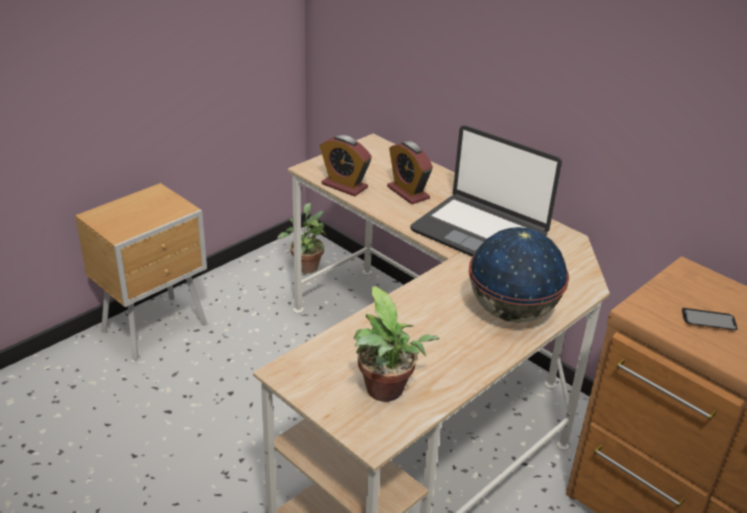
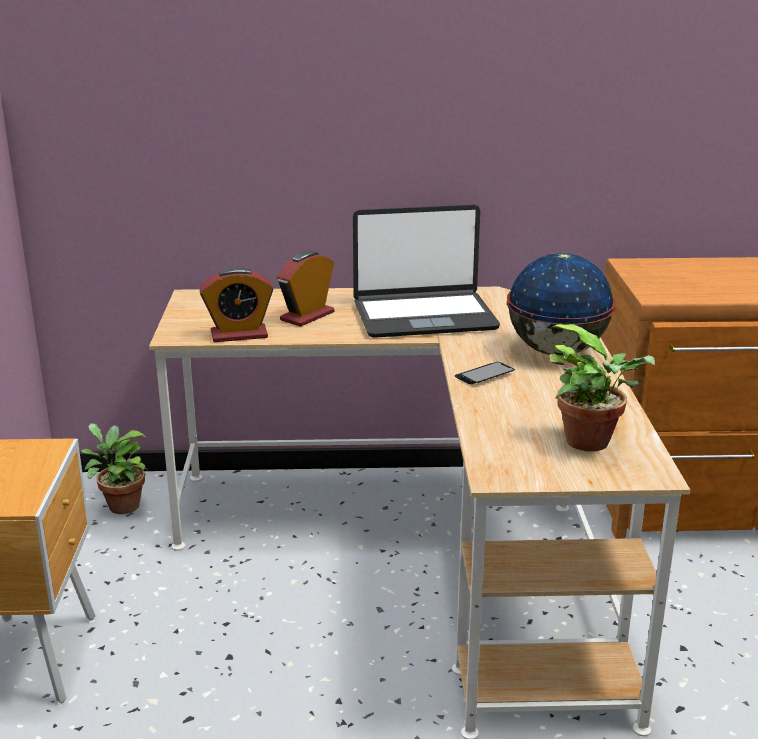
camera: 45 degrees left, 10 degrees down
(408, 193) = (307, 316): alarm clock -> alarm clock turned 120 degrees clockwise
(708, 320) = (698, 283): phone -> phone (484, 375)

